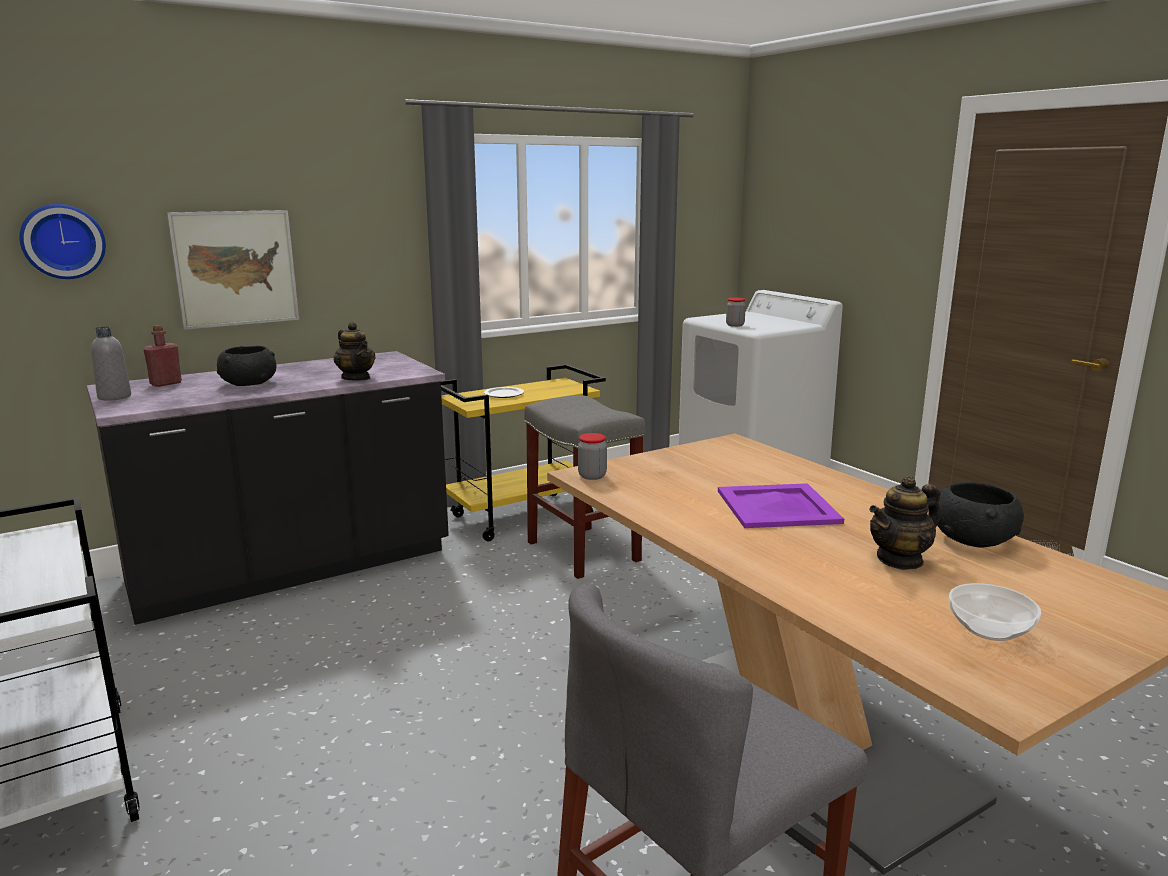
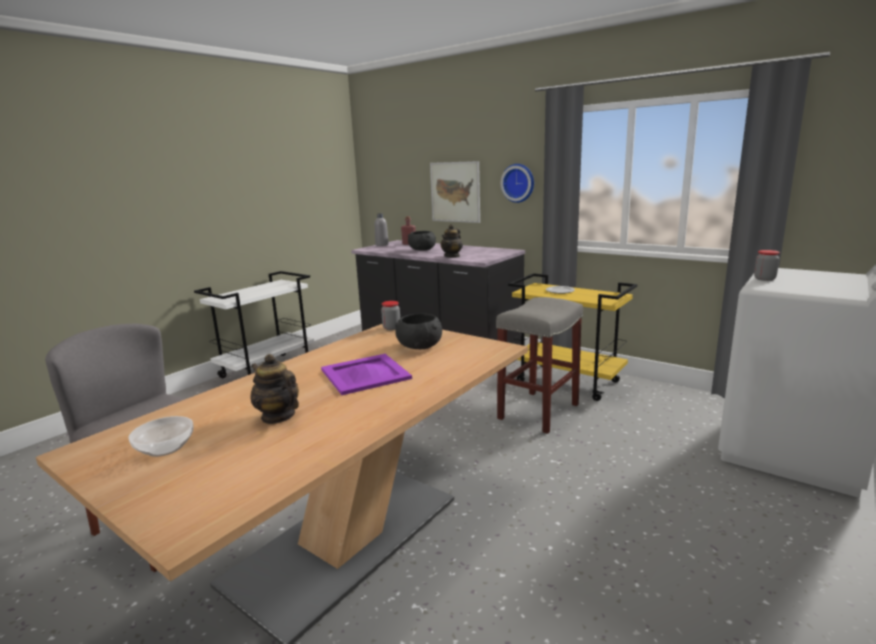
camera: 70 degrees right, 0 degrees up
(63, 241) = (397, 175): wall clock -> wall clock (518, 183)
(973, 539) = (326, 441): black bowl -> black bowl (419, 346)

